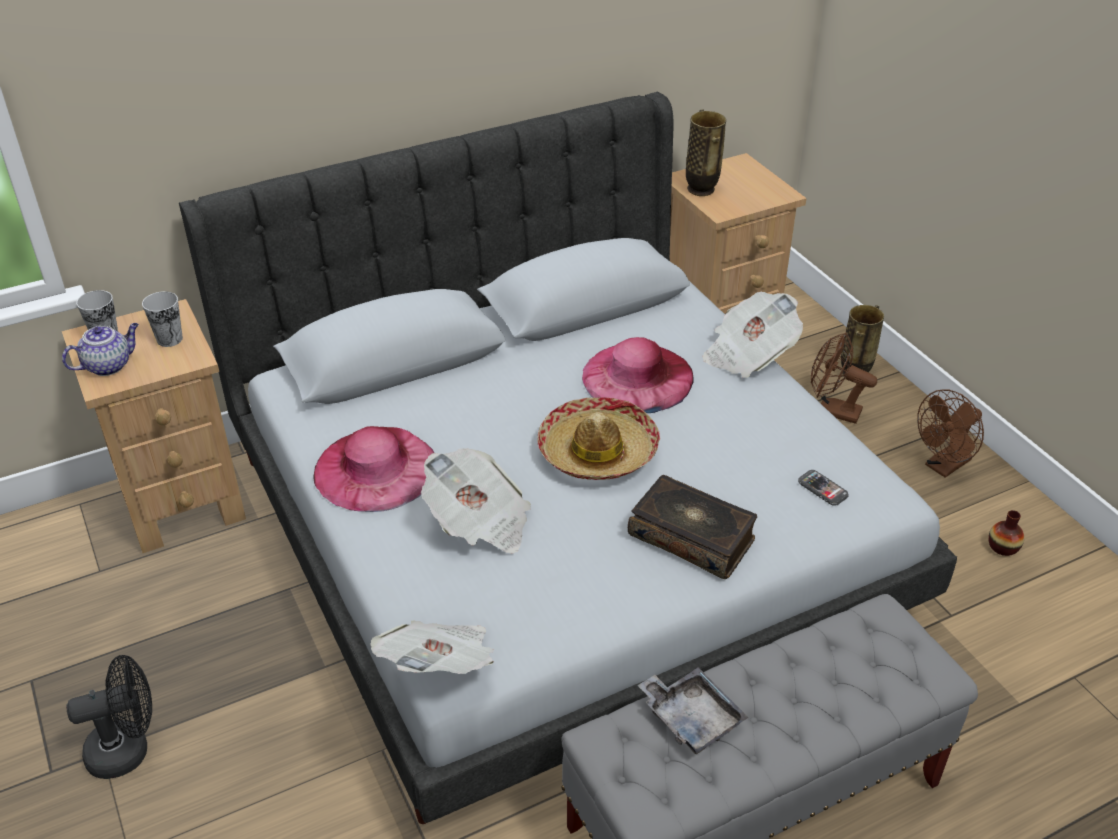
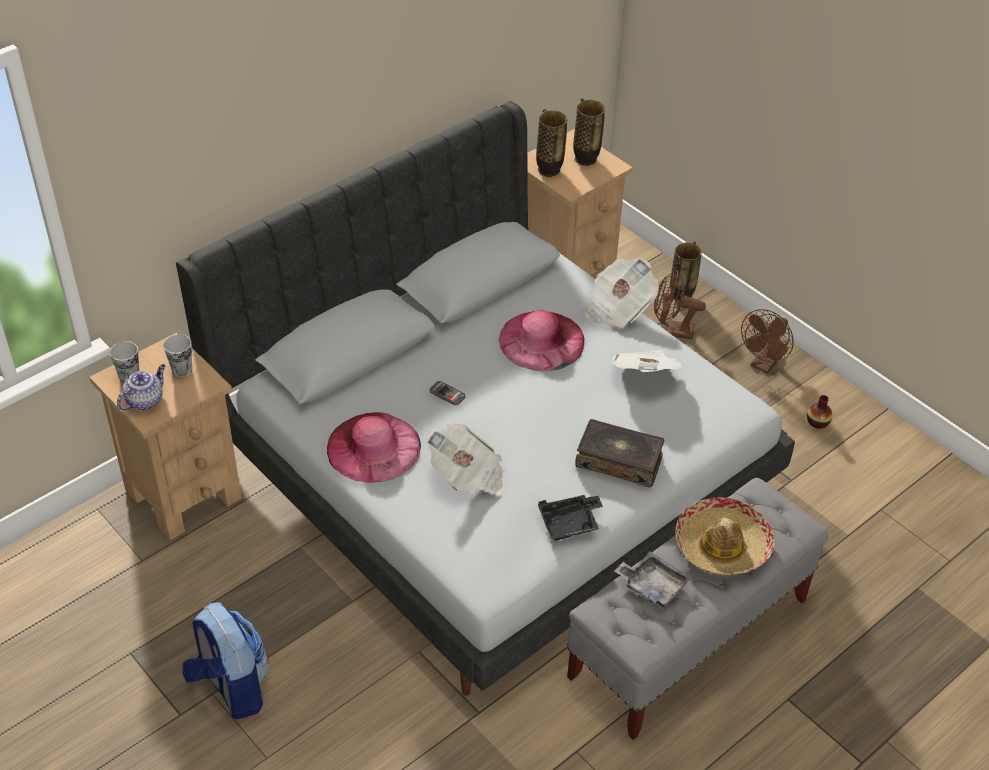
camera: 15 degrees left, 5 degrees up
(128, 749) = (231, 687): black fan -> backpack
(440, 666) = (480, 583): newspaper -> newspaper (645, 374)
(596, 608) = (570, 523): none -> black tray
(597, 451) = (532, 406): hat -> hat (722, 545)
(750, 183) = (586, 159): none -> vase
(822, 489) = (698, 409): phone -> phone (447, 394)

